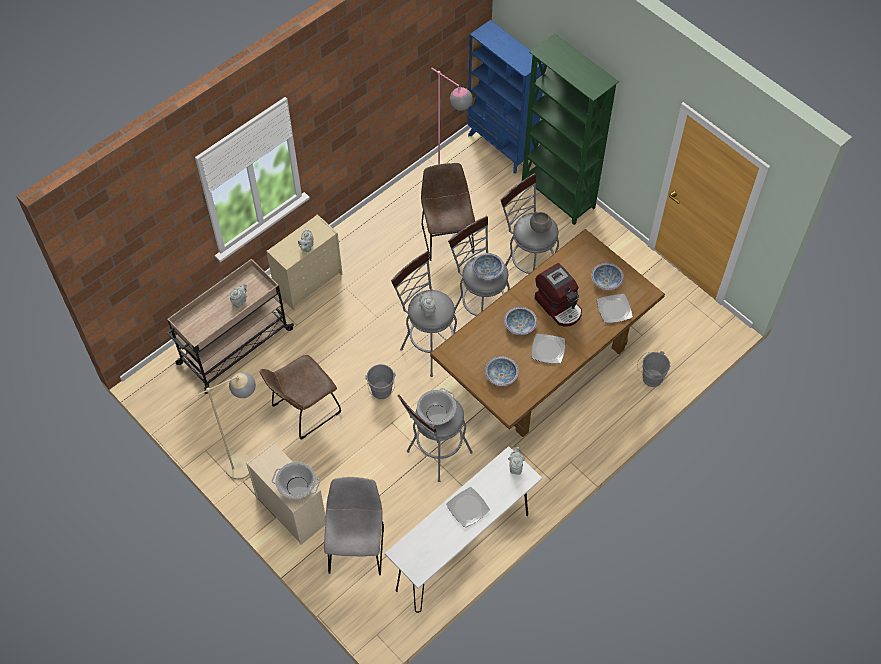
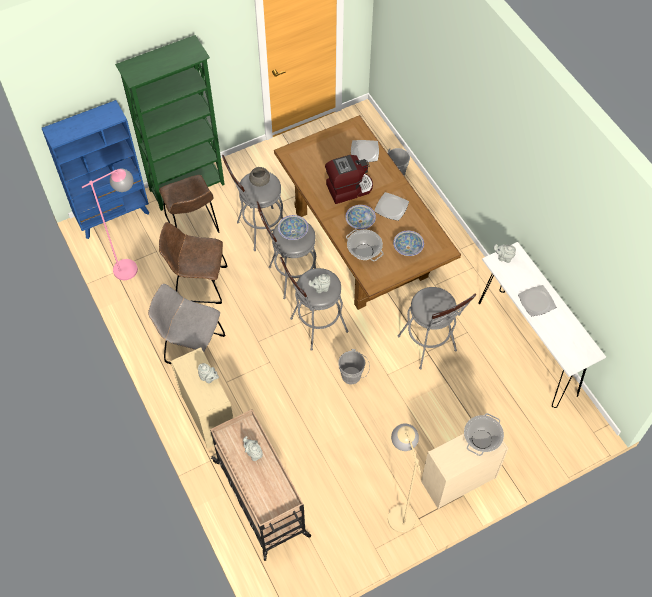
camera: 75 degrees left, 0 degrees up
(303, 411) = (355, 448): brown chair -> brown chair (193, 226)
(356, 546) = (506, 430): grey chair -> grey chair (192, 348)
(436, 414) = (434, 306): cooking pot -> cooking pot (364, 252)
(606, 280) = (333, 149): bowl -> none

